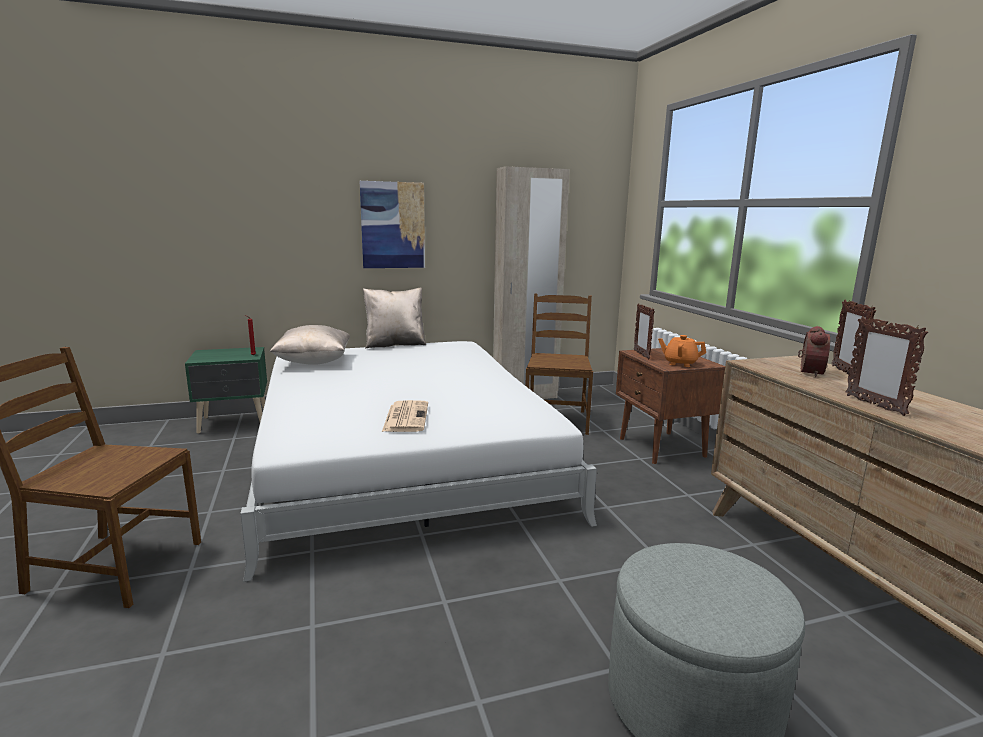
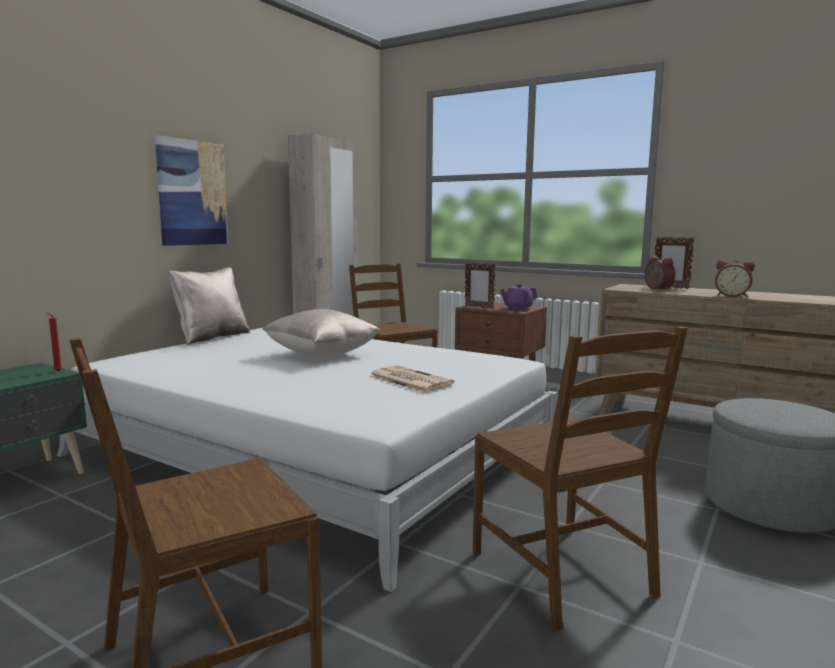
camera: 40 degrees left, 5 degrees down
(314, 362) = (162, 364): beige pillow -> beige pillow (321, 355)
(357, 636) = (564, 573): none -> brown chair
(680, 363) = (517, 308): orange teapot -> purple teapot
(874, 405) = (732, 296): picture frame -> alarm clock

